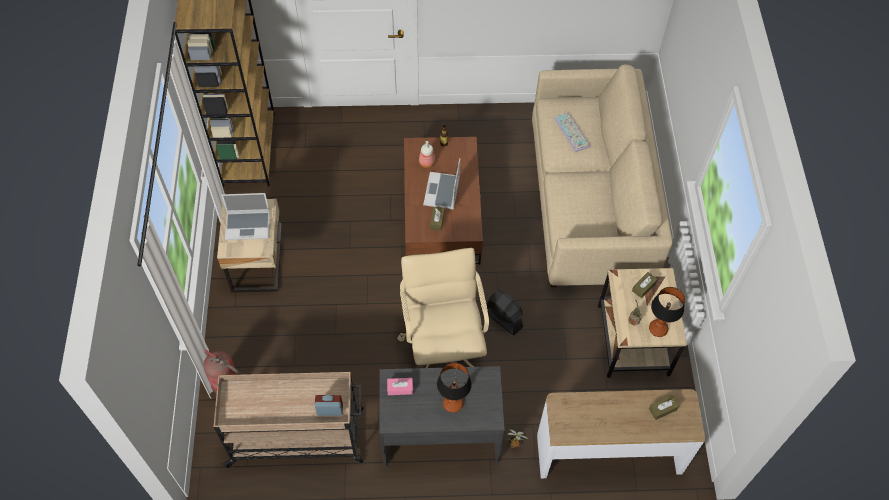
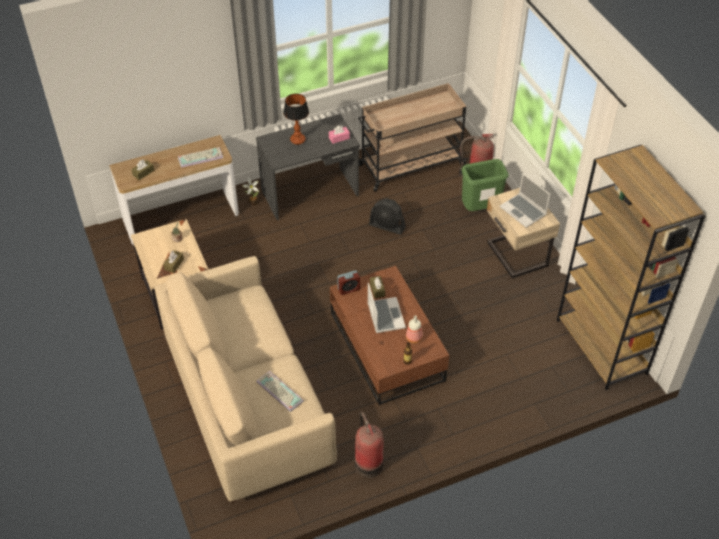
camera: 160 degrees right, 10 degrees down
(248, 225) = (523, 211): laptop -> laptop turned 105 degrees counterclockwise
(256, 339) = (480, 209): none -> green trash can
(330, 410) = (381, 118): alarm clock -> alarm clock (348, 289)
(442, 344) = (335, 247): beige office chair -> none
(503, 122) = (368, 462): none -> fire extinguisher
(503, 318) = (294, 279): black fan -> black fan (387, 226)
(585, 411) = (201, 157): none -> keyboard
(657, 329) = (156, 238): table lamp -> none

